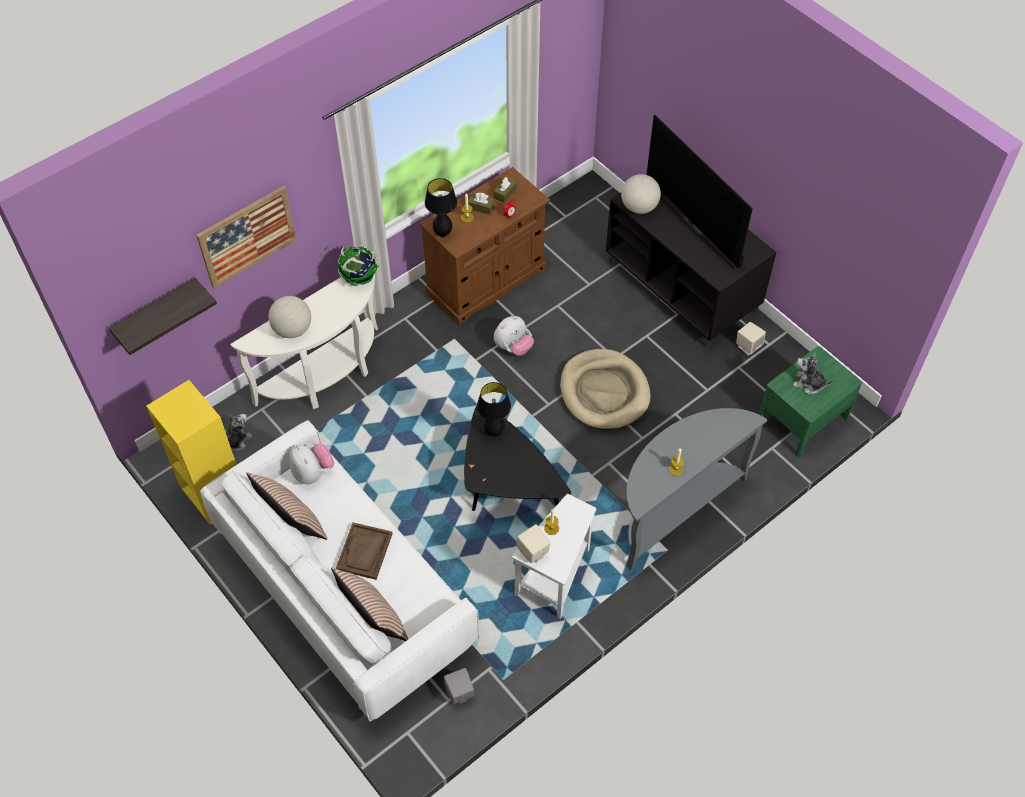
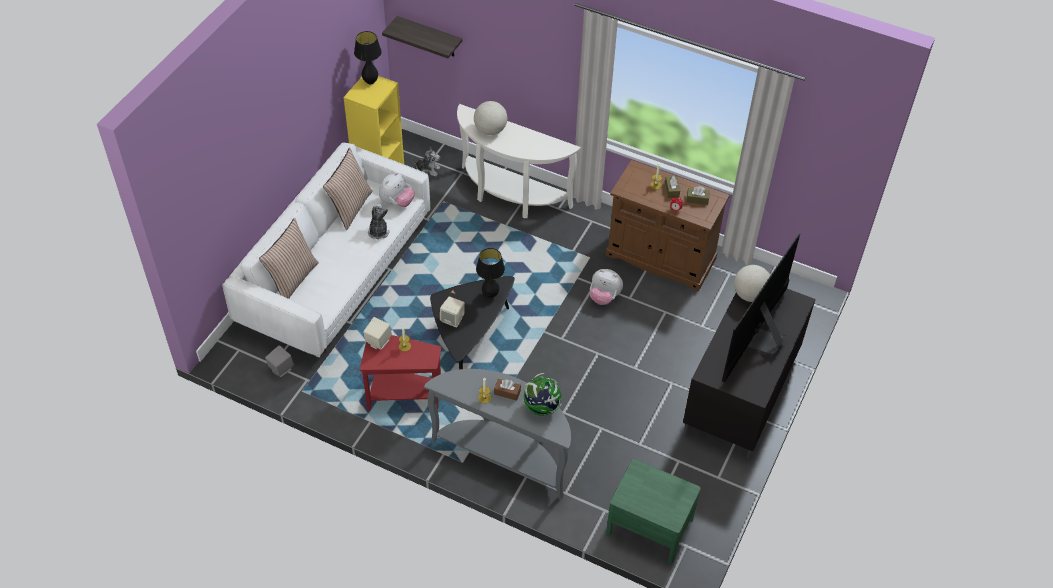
camera: 65 degrees right, 5 degrees down
(247, 236) = (506, 45): picture -> none
(359, 278) = (559, 148): globe -> globe (542, 407)
(364, 552) = (345, 253): brown tray -> none
(443, 233) = (629, 176): black table lamp -> black table lamp (370, 82)
(555, 578) = (401, 395): white side table -> red side table
(604, 392) = (594, 371): beige dog bed -> none
(677, 446) = (507, 392): none -> brown tissue box
(748, 346) = (706, 461): beige speaker -> beige speaker (452, 319)
(808, 383) = (652, 490): plush toy -> plush toy (378, 232)

